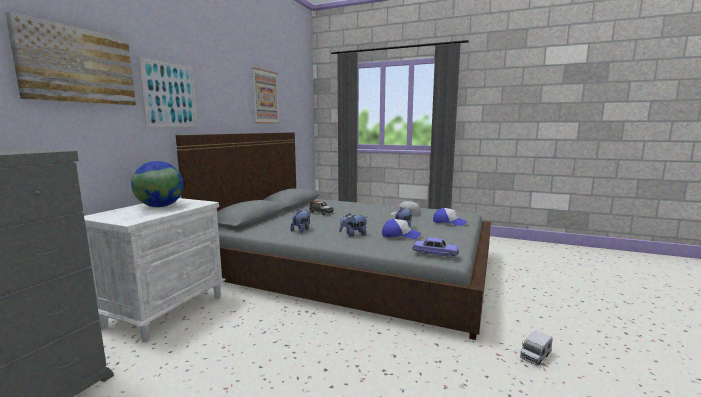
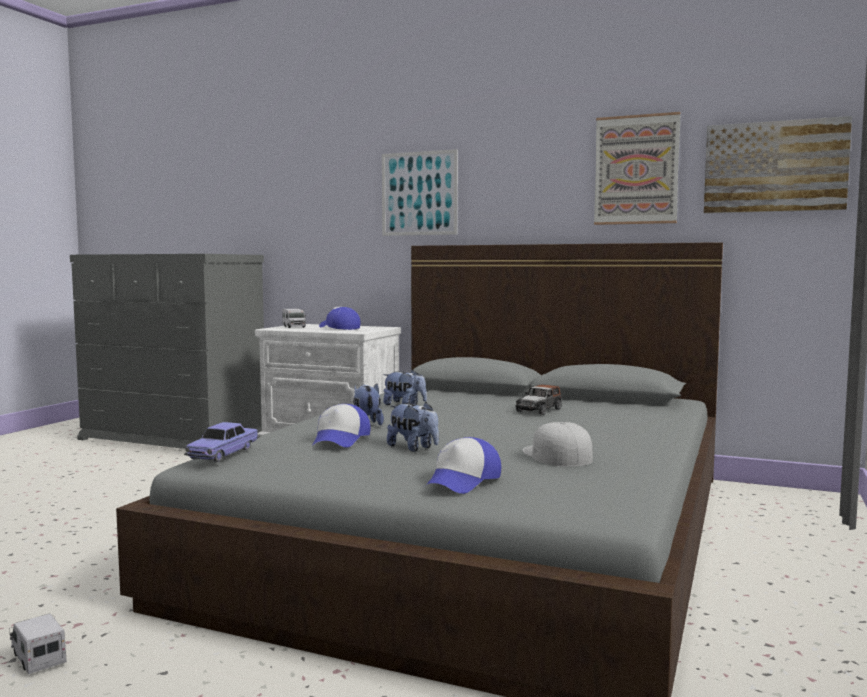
camera: 90 degrees right, 5 degrees down
(78, 66) = (323, 177): picture -> picture (774, 167)
(125, 216) = (294, 327): none -> toy truck
(160, 206) = (339, 328): globe -> cap

